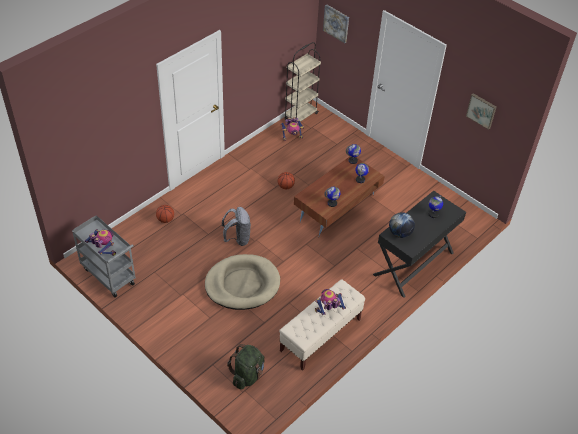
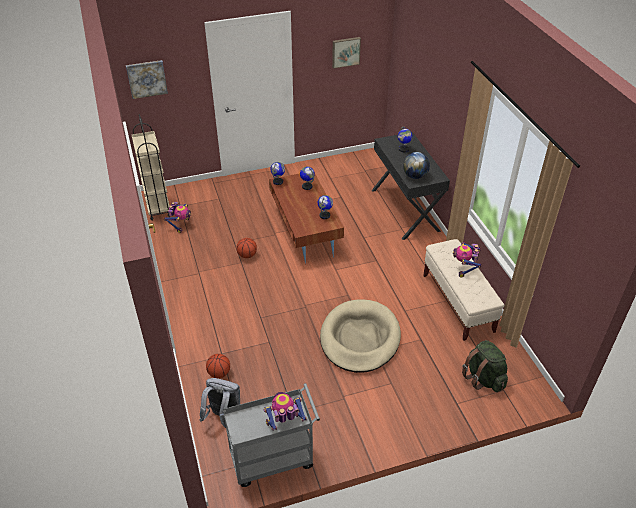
camera: 60 degrees left, 5 degrees down
(237, 239) = (293, 319): grey backpack -> grey backpack (224, 417)

